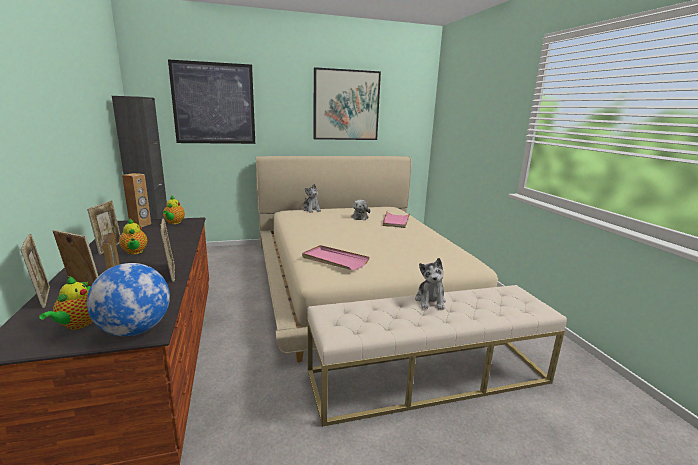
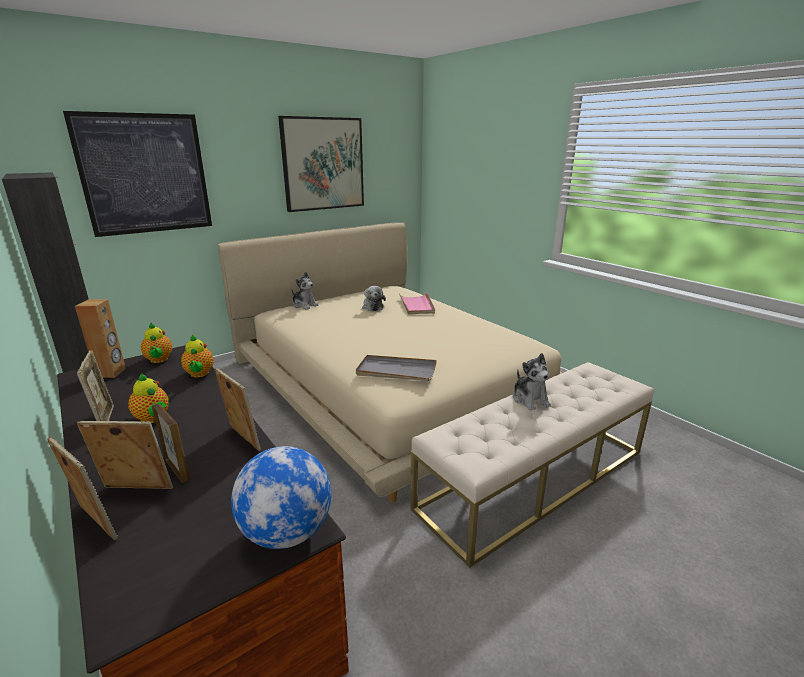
camera: 20 degrees left, 5 degrees up
(77, 325) = (198, 549): teapot -> teapot (199, 374)
(334, 260) = (396, 371): pink tray -> grey tray

